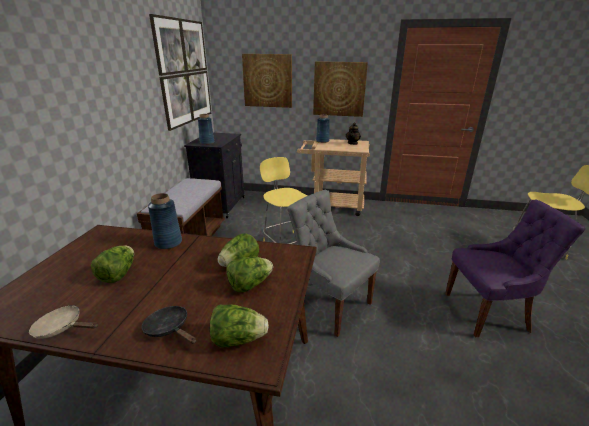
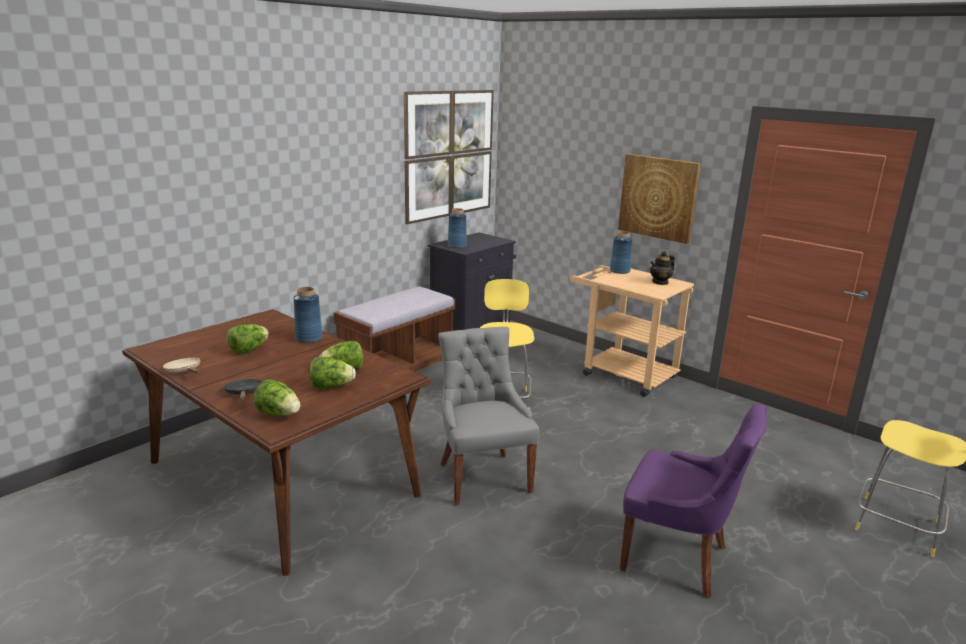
camera: 30 degrees right, 5 degrees down
(267, 81) = (565, 173): picture -> none

